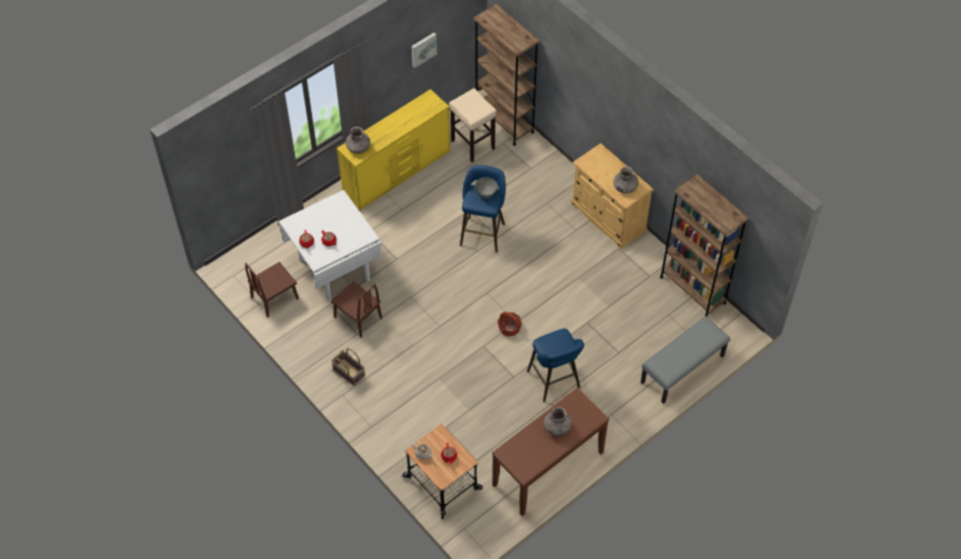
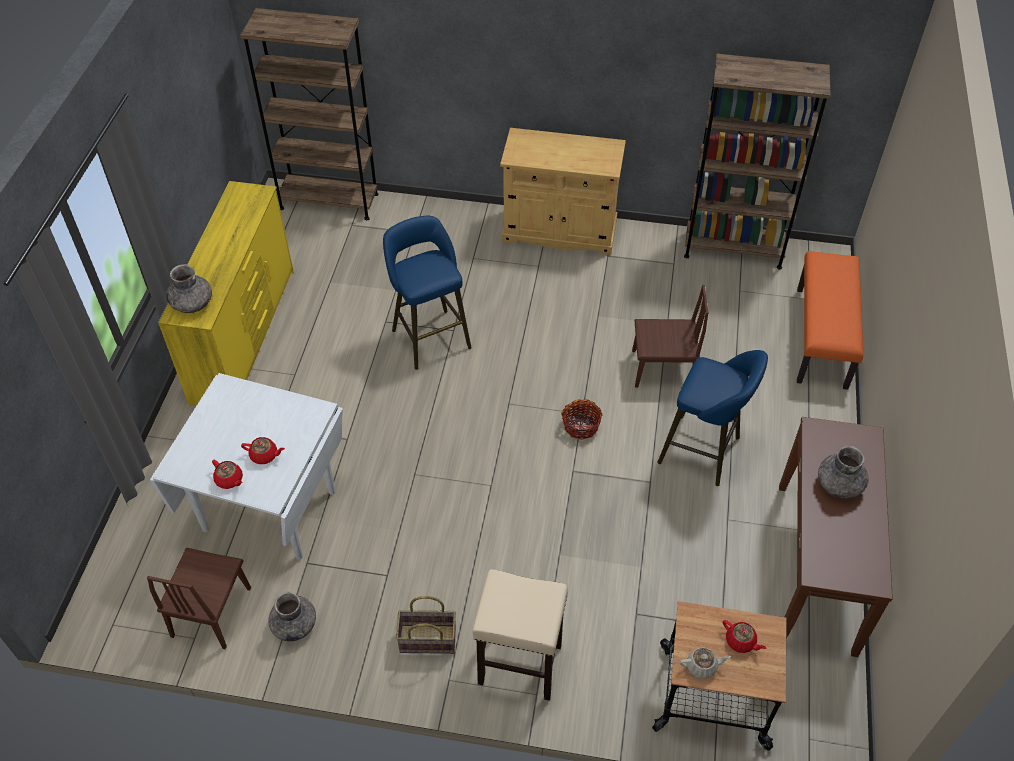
camera: 40 degrees left, 5 degrees down
(358, 317) = (366, 552): brown chair -> brown chair (662, 369)
(423, 49) = (192, 117): picture -> none
(472, 144) = (314, 247): beige stool -> beige stool (518, 664)
(486, 193) = (425, 263): grey bowl -> none
(624, 187) = (591, 155): grey vase -> grey vase (294, 625)
(682, 369) = (822, 338): grey bench -> orange bench

